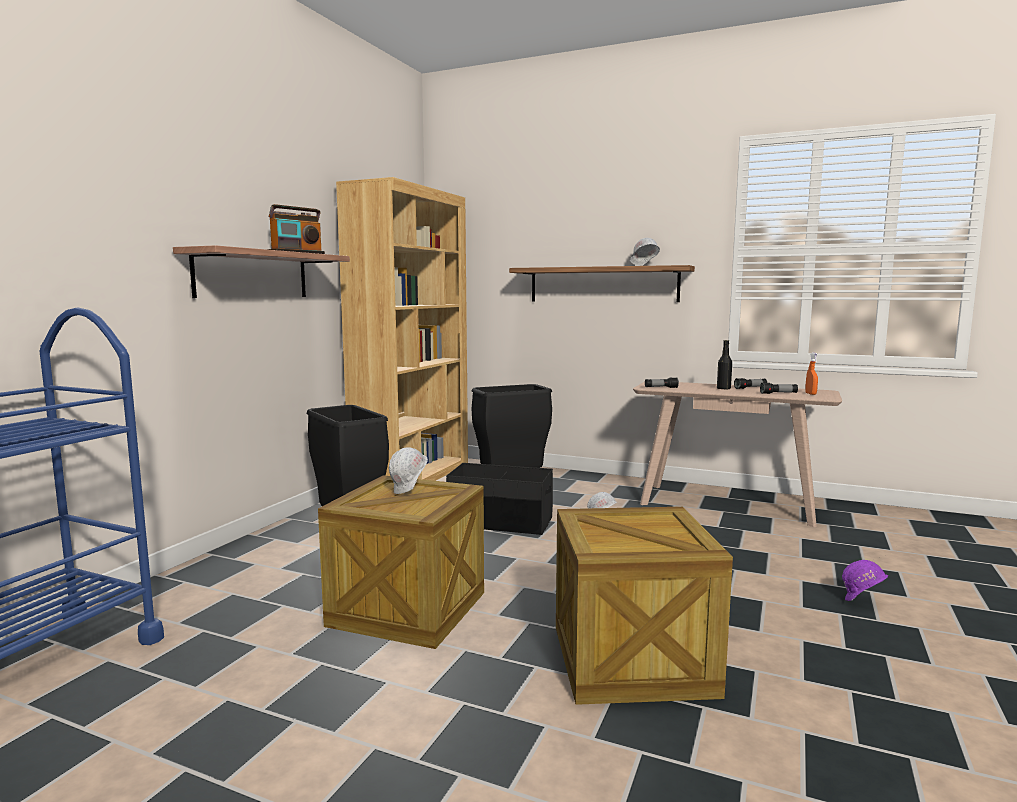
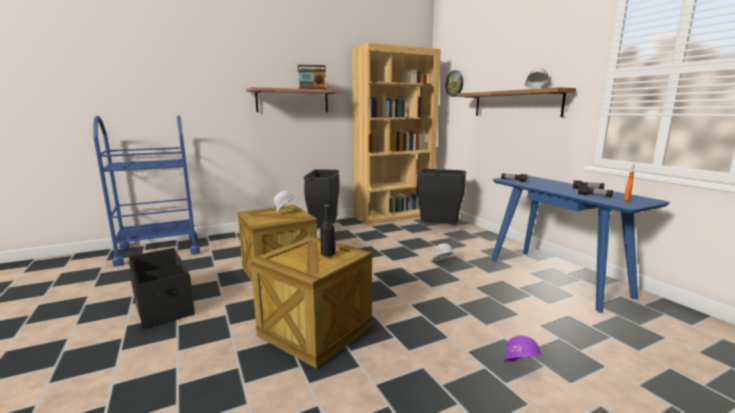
camera: 40 degrees right, 5 degrees up
(482, 252) = (455, 83): none -> wall clock
(500, 522) = (390, 247): black storage box -> black storage box (162, 304)
(723, 389) = (561, 187): black bottle -> black bottle (328, 254)
(727, 504) = (556, 277): beige console table -> blue console table

